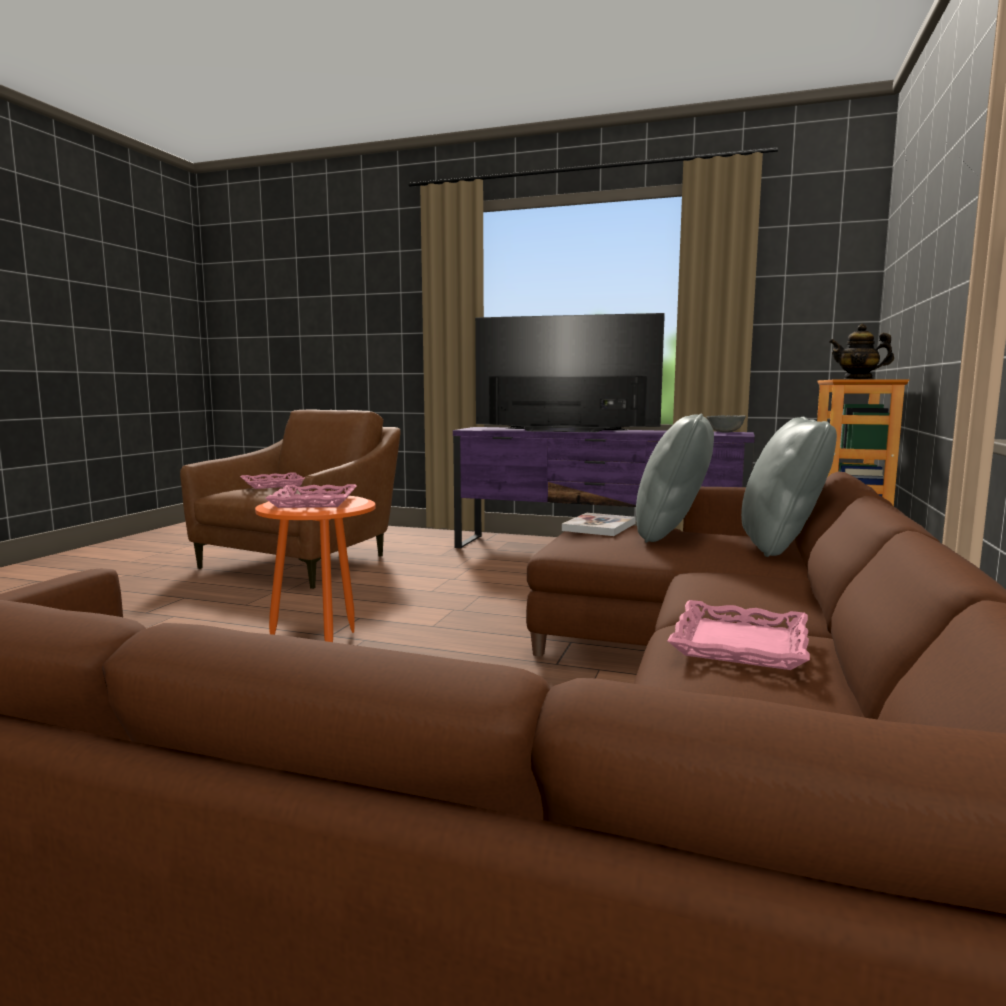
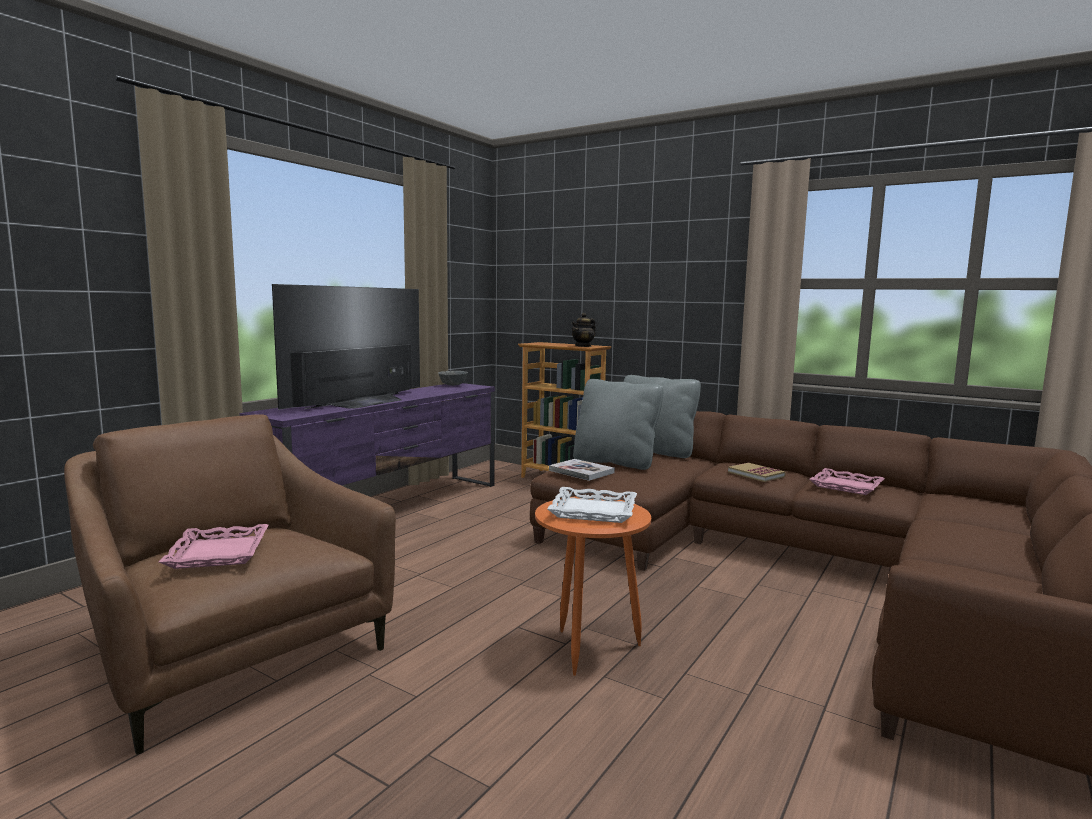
camera: 75 degrees left, 0 degrees up
(315, 502) = (593, 510): pink tray -> white tray
(724, 589) = (756, 474): none -> book

